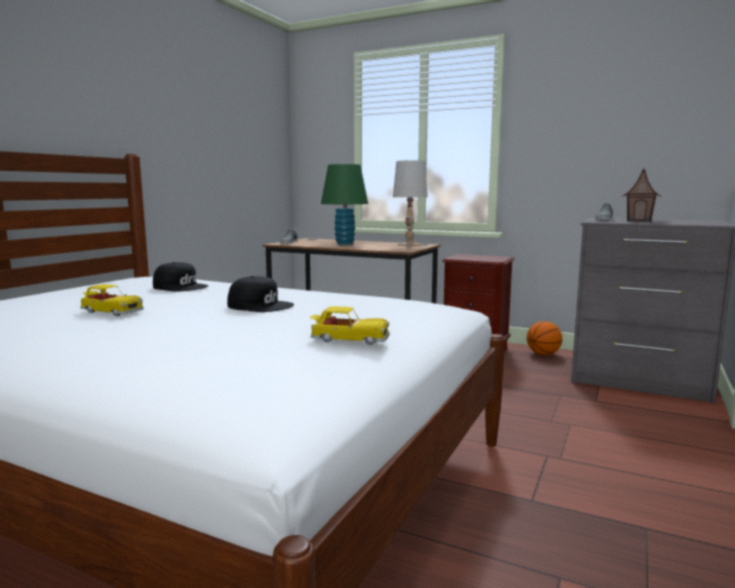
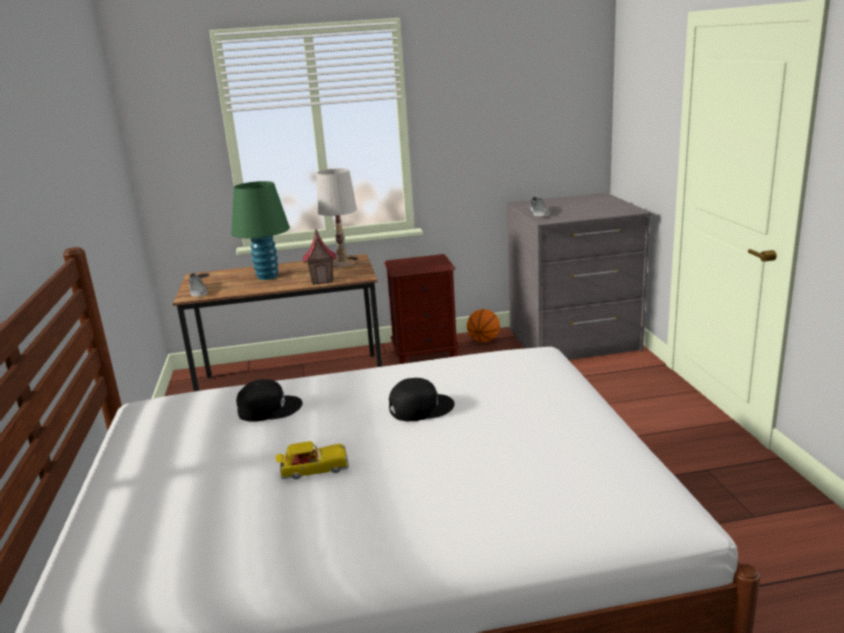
camera: 35 degrees left, 10 degrees up
(348, 339) = (573, 420): toy car -> none
(639, 220) = (567, 210): toy house -> toy house (322, 280)

